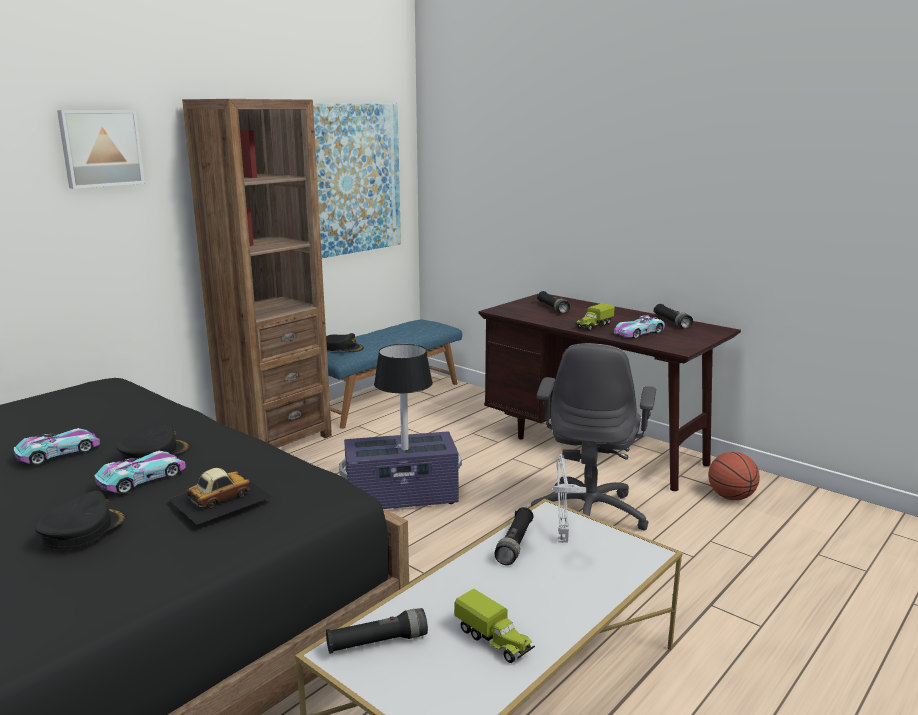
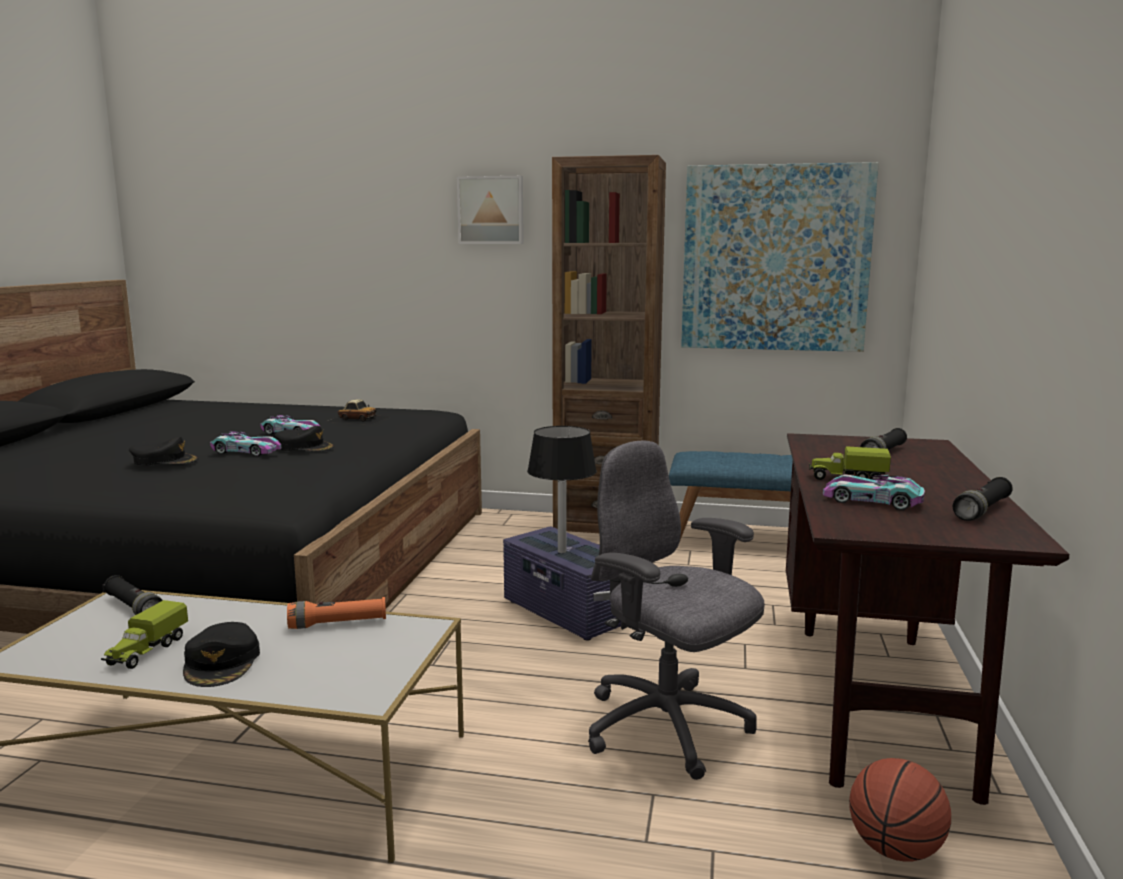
camera: 60 degrees right, 5 degrees down
(219, 498) = (224, 472): toy car -> toy car (358, 419)
(343, 347) = (714, 457): black cap -> black cap (222, 663)
(515, 544) = (338, 624): black flashlight -> orange flashlight
(562, 539) = (366, 645): grey table lamp -> none
(589, 514) = (667, 729): grey office chair -> grey office chair turned 60 degrees clockwise

